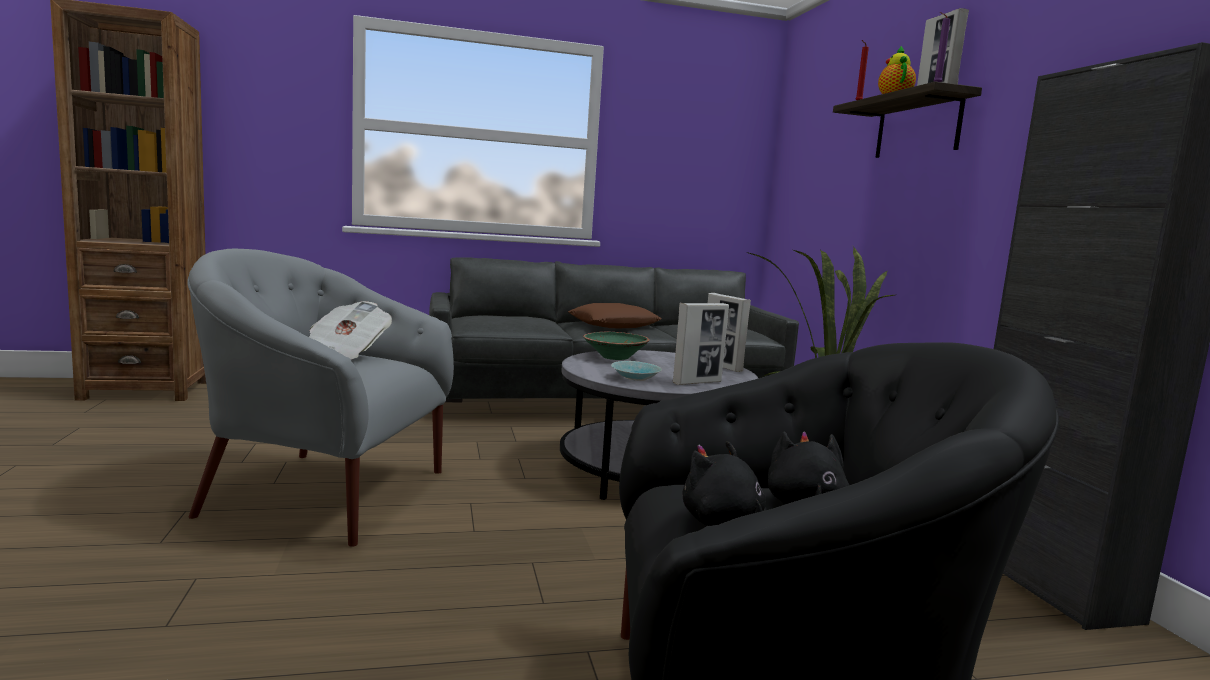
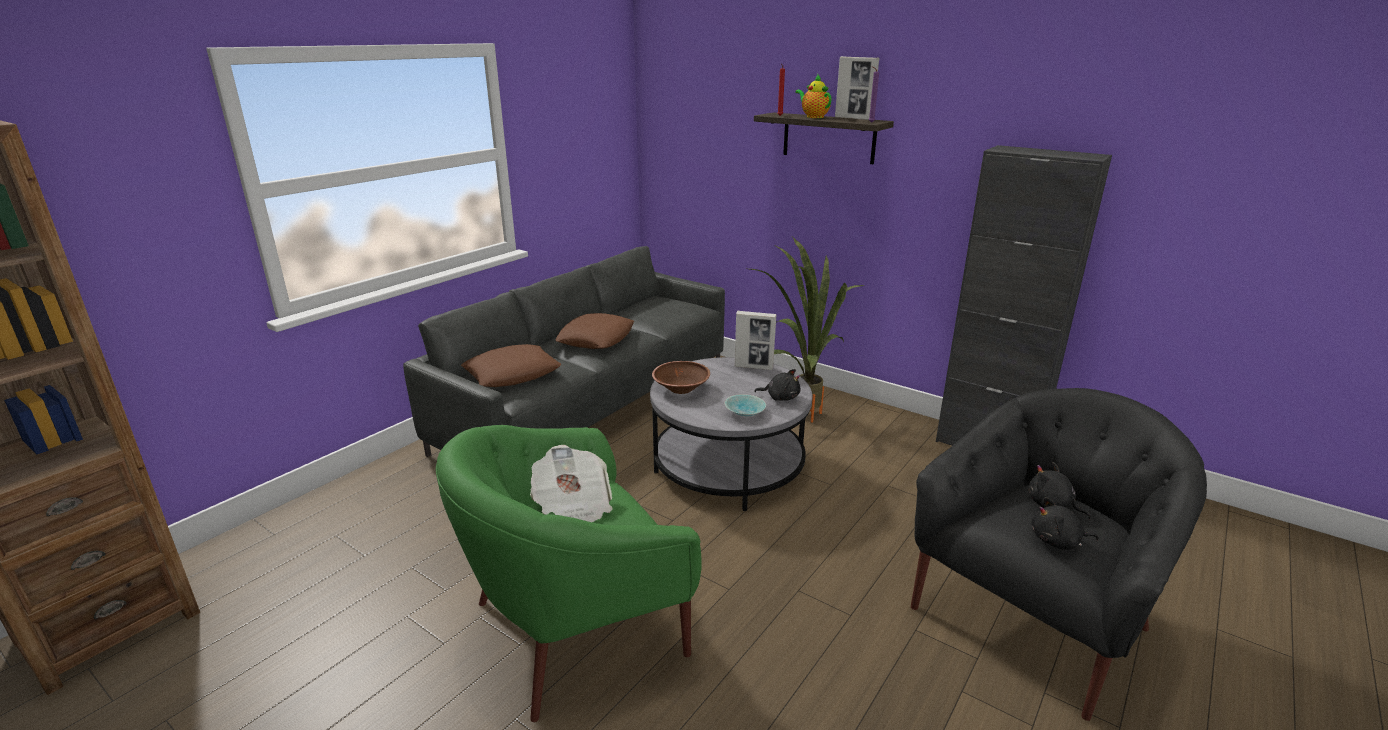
camera: 40 degrees left, 15 degrees up
(324, 493) = (577, 626): grey armchair -> green armchair
(499, 318) = (512, 373): none -> brown pillow
(615, 357) = (681, 389): green bowl -> brown bowl
(697, 382) = (780, 397): picture frame -> black plush toy

